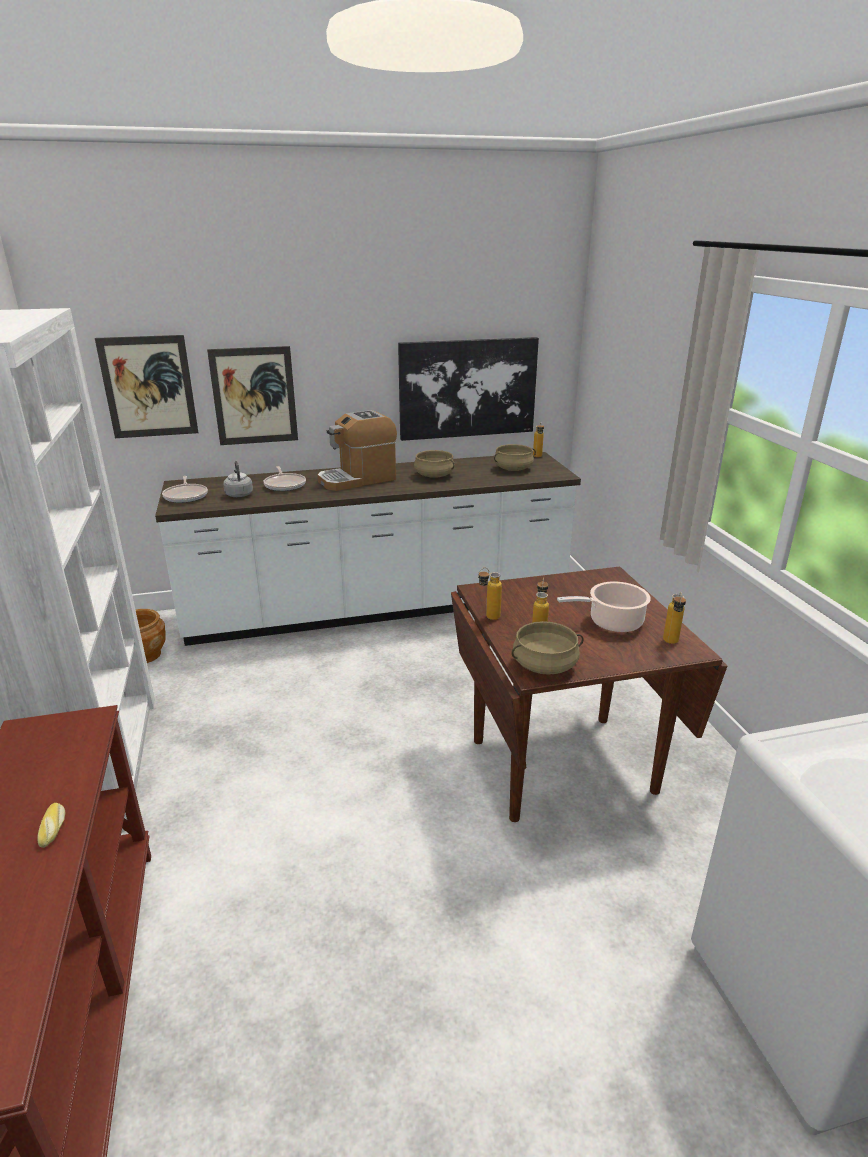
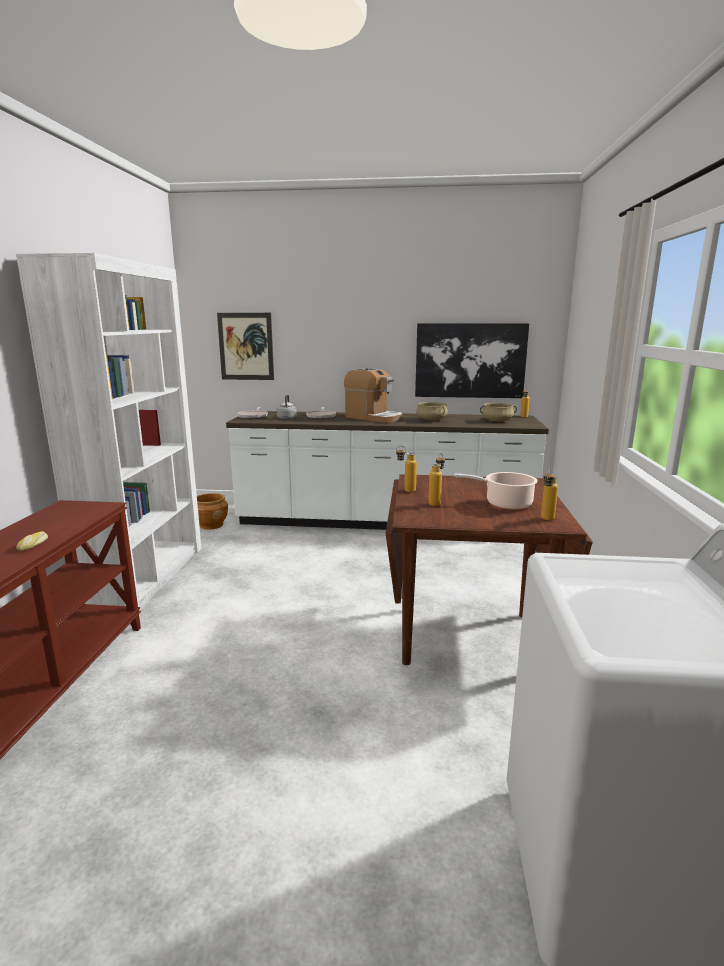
camera: 20 degrees right, 10 degrees down
(254, 396) = (313, 357): picture -> none
(357, 479) = (373, 418): coffee machine -> coffee machine turned 135 degrees counterclockwise
(544, 665) = (424, 517): beige cooking pot -> none

